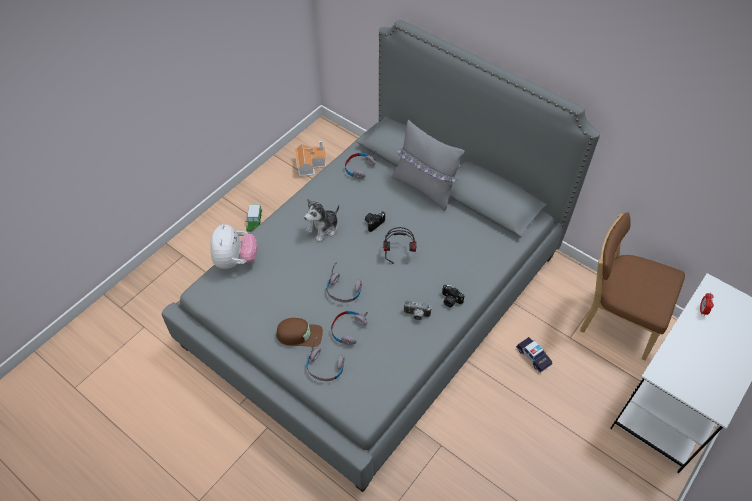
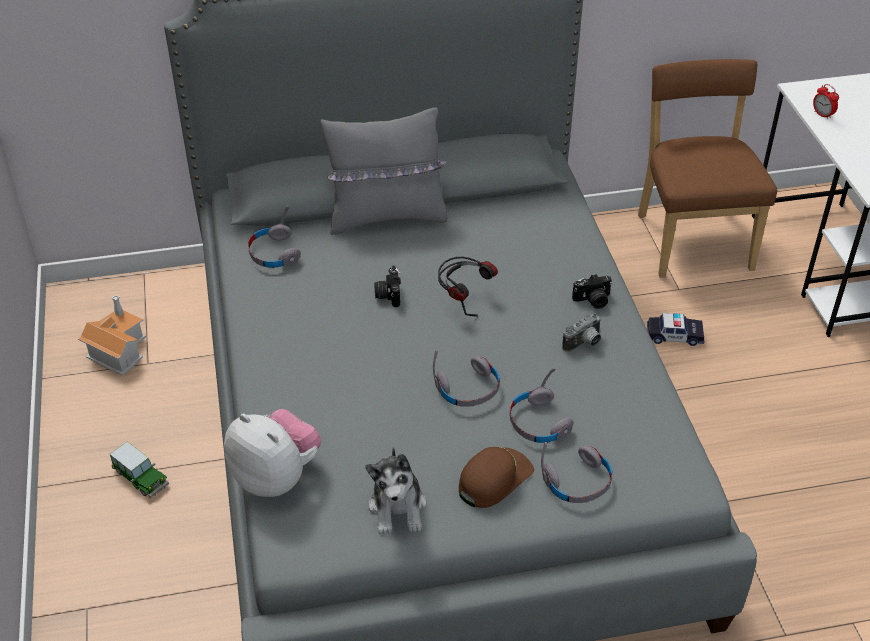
camera: 50 degrees left, 10 degrees down
(323, 228) = (335, 348): plush toy -> plush toy (398, 507)
(616, 319) = (692, 238): brown chair -> brown chair turned 105 degrees clockwise

